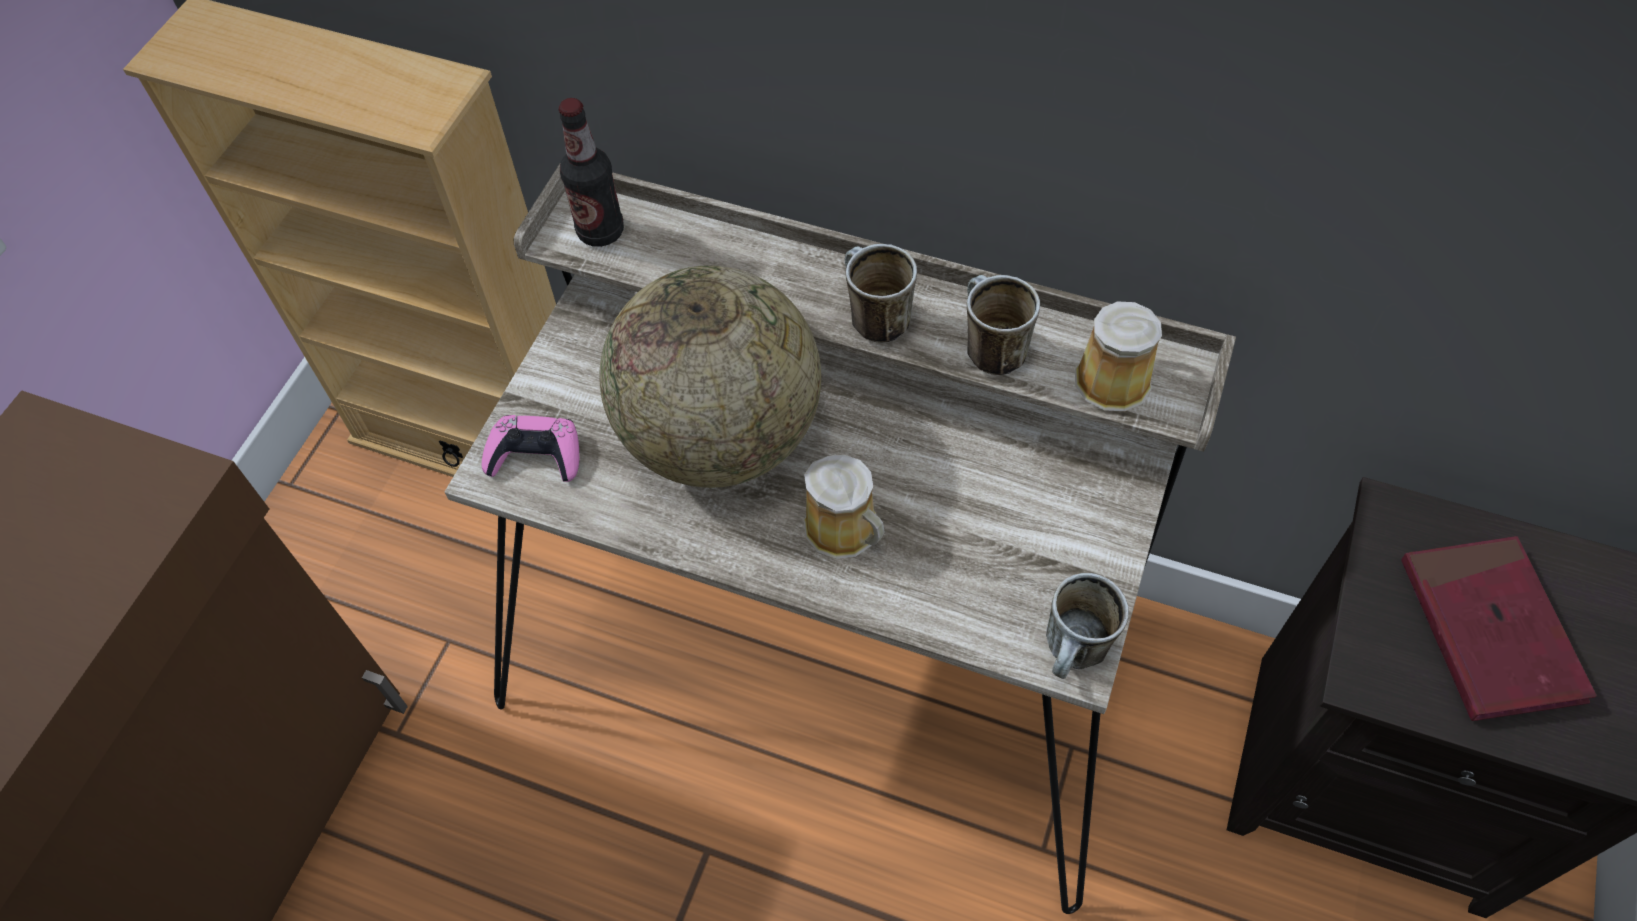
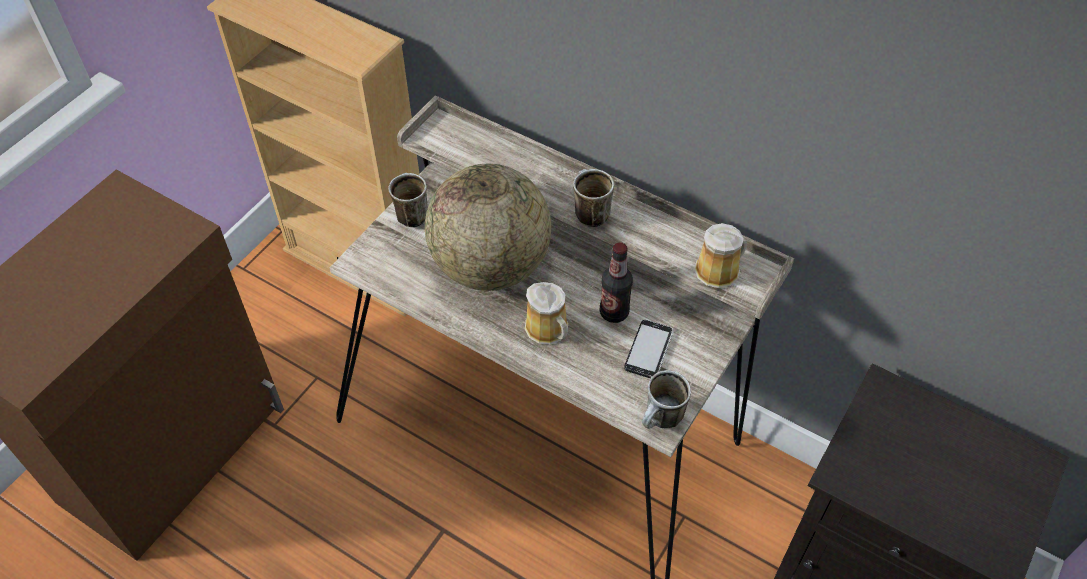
camera: 10 degrees right, 5 degrees down
(535, 455) = (384, 257): pink game controller -> none
(600, 231) = (447, 139): bottle -> bottle (614, 312)
(988, 349) = (650, 241): mug -> mug (410, 213)
(1020, 533) = (649, 350): none -> phone
(1489, 631) = (922, 463): red book -> none

